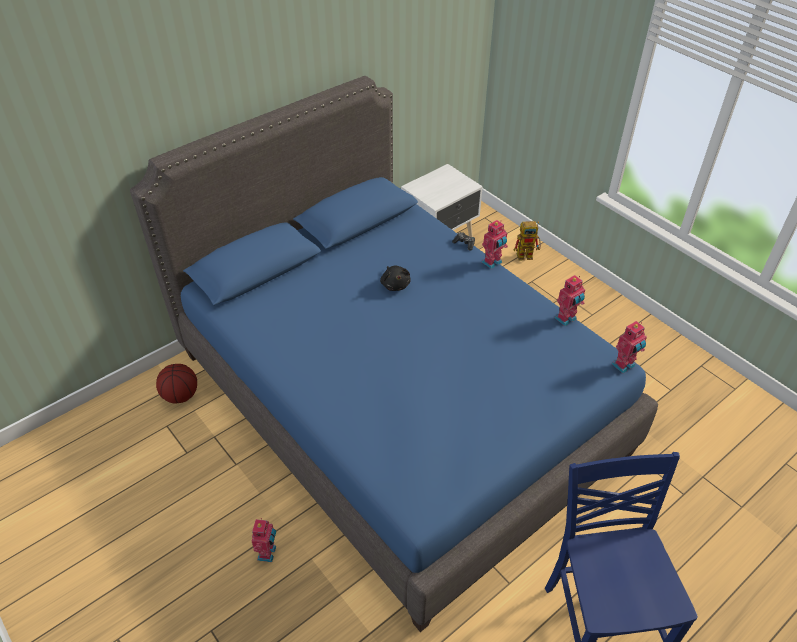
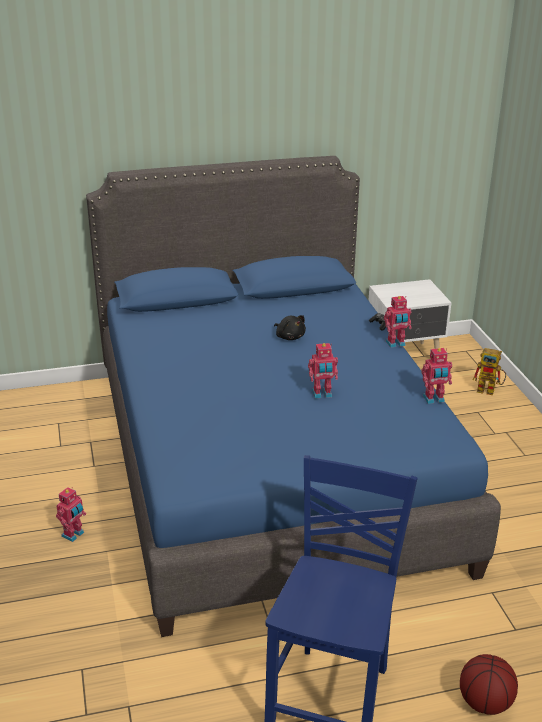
camera: 25 degrees right, 15 degrees down
(180, 396) = (84, 406): basketball -> basketball (484, 703)
(395, 284) = (289, 337): black plush toy -> black plush toy turned 45 degrees counterclockwise
(624, 366) = (463, 447): toy robot -> toy robot (322, 394)

